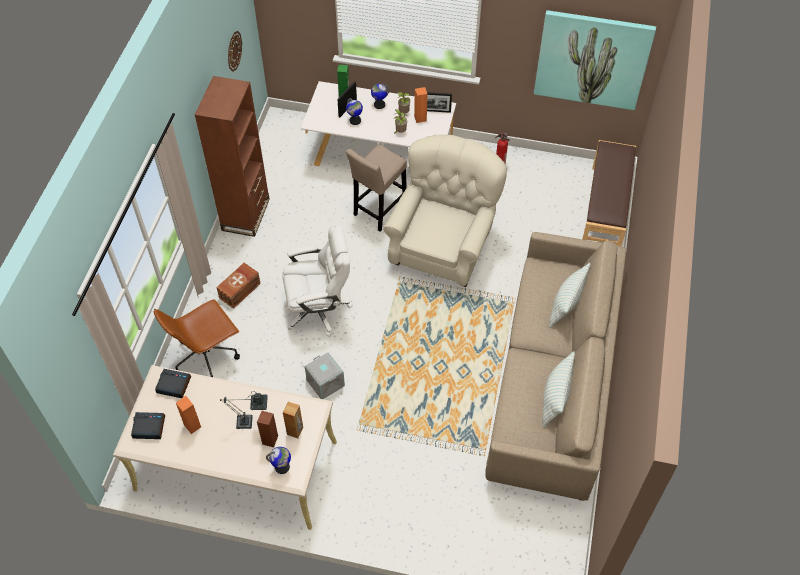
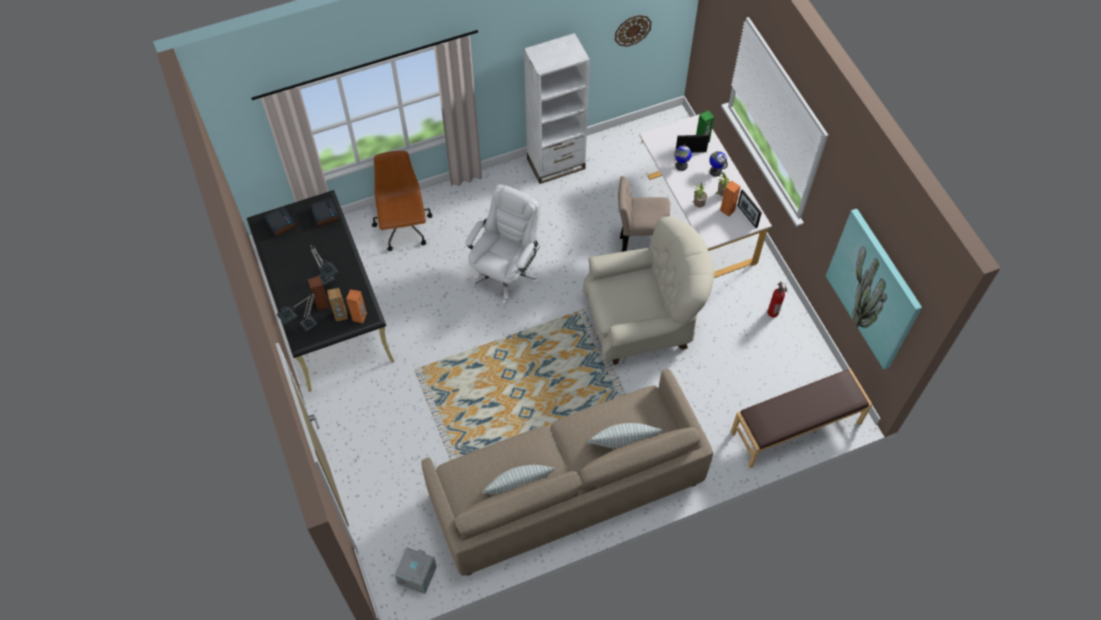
camera: 55 degrees right, 5 degrees up
(192, 426) = (300, 248): orange speaker -> orange speaker (360, 317)
(207, 357) = (404, 228): brown office chair -> brown office chair turned 60 degrees clockwise
(235, 465) = (327, 308): beige desk -> black desk
(240, 291) = (480, 209): brown storage box -> none
(246, 214) = (556, 164): brown bookcase -> white bookcase
(282, 467) = (305, 326): globe -> table lamp
(319, 309) = (505, 272): white office chair -> white office chair turned 105 degrees counterclockwise
(325, 383) = (440, 320): grey storage box -> grey storage box (416, 574)

